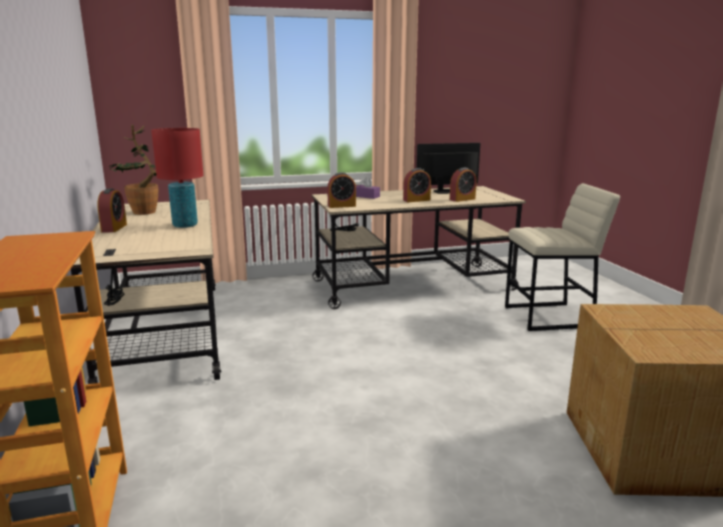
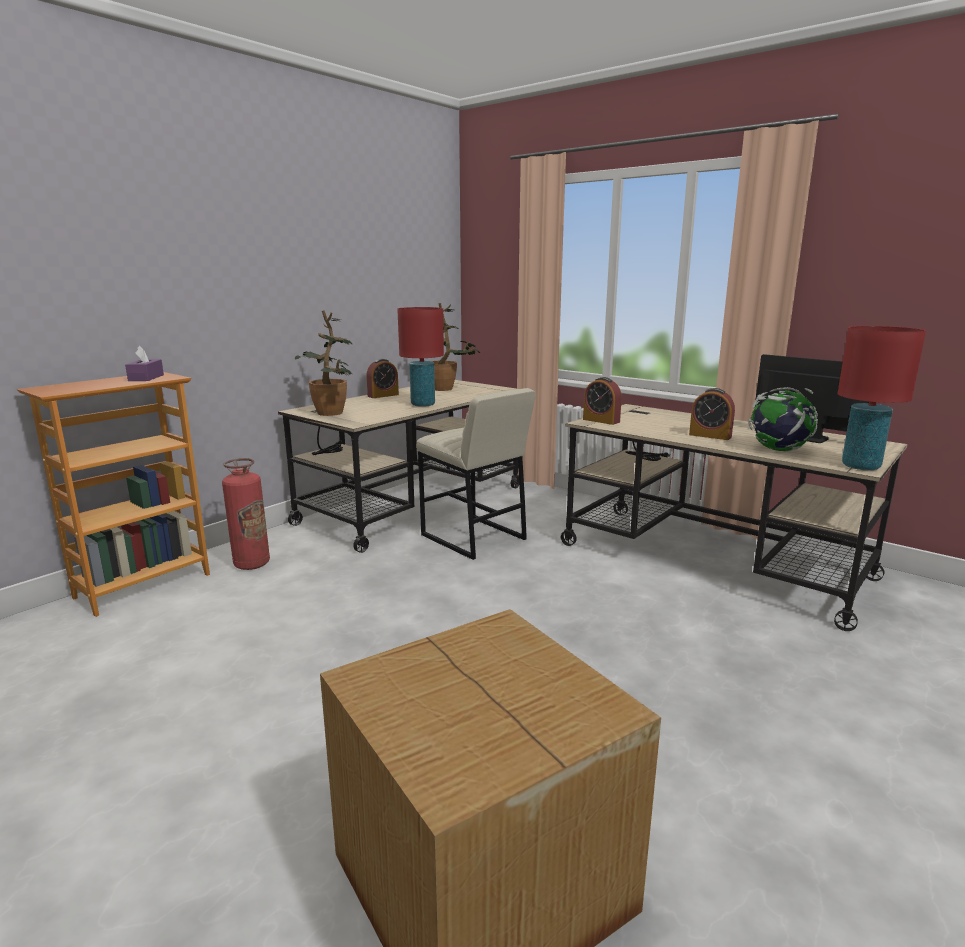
camera: 55 degrees right, 0 degrees up
(140, 252) = (330, 414): none -> potted plant
(145, 439) = (252, 564): none -> fire extinguisher
(367, 196) = (670, 418): purple tissue box -> purple tissue box (146, 378)
(462, 199) = (778, 450): alarm clock -> globe
(506, 198) = (860, 466): none -> red table lamp
(550, 316) = (806, 686): beige chair -> beige chair (475, 538)

